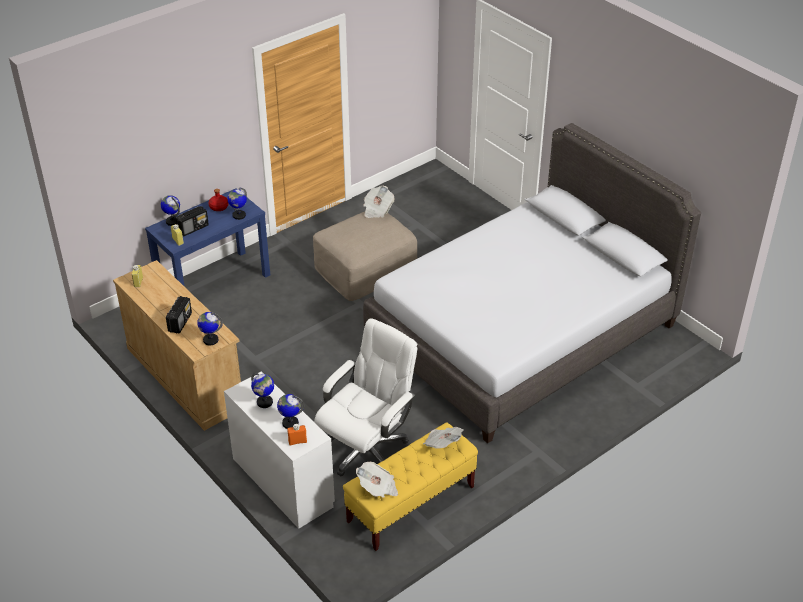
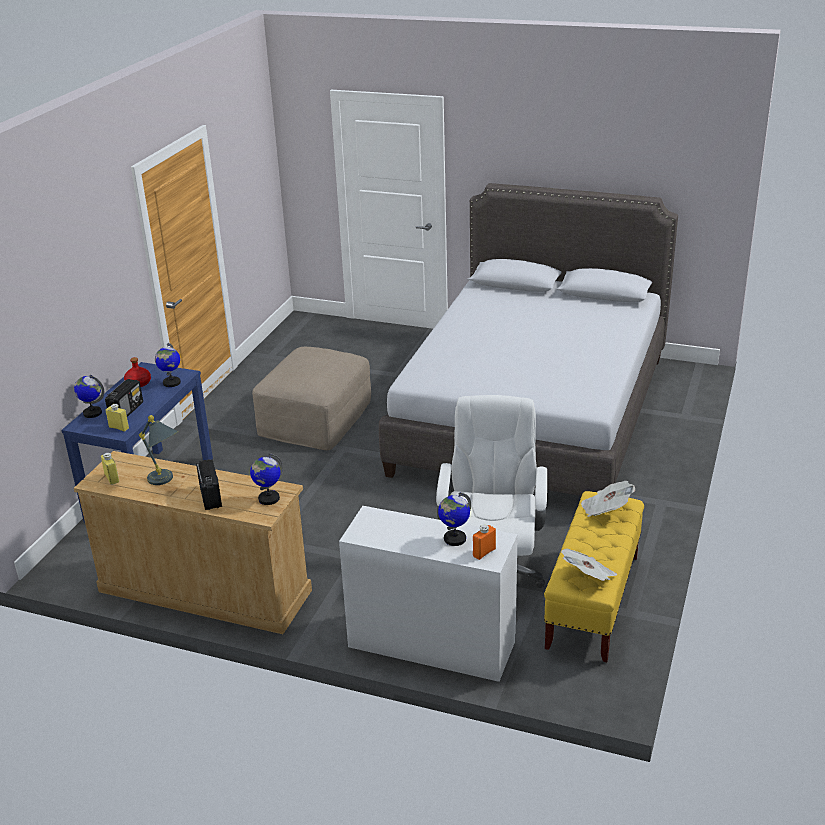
camera: 30 degrees left, 10 degrees down
(165, 298) = (166, 481): none -> grey table lamp
(264, 402) = (401, 532): globe -> none
(377, 210) = (306, 345): newspaper -> none

